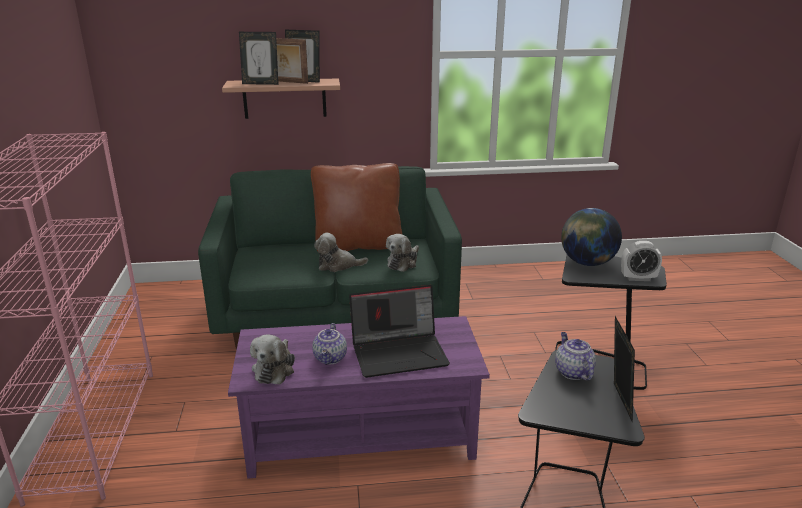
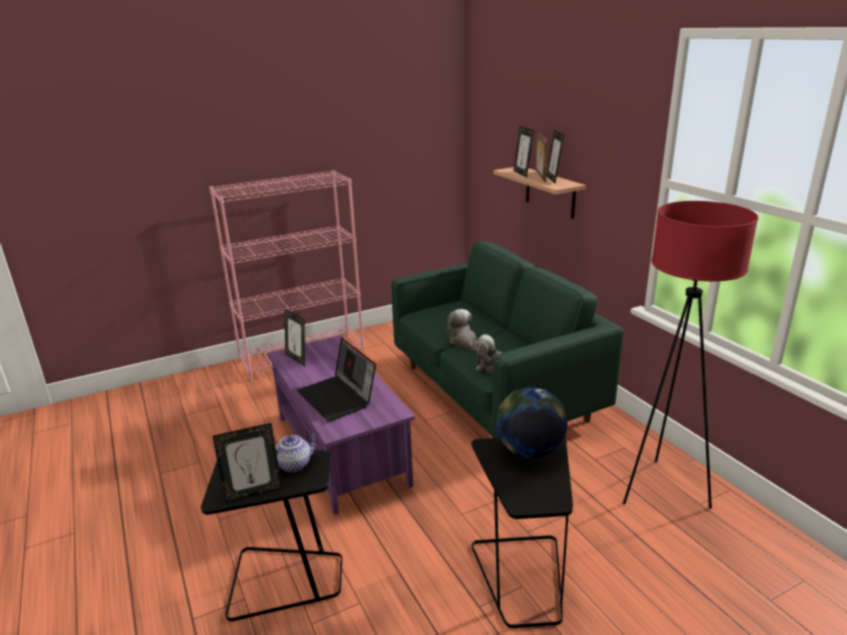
camera: 70 degrees right, 0 degrees up
(274, 369) = (297, 359): plush toy -> picture frame
(331, 358) = (318, 374): teapot -> none
(358, 245) = (509, 339): brown pillow -> none
(522, 286) = (661, 490): none -> red floor lamp
(638, 278) = (516, 490): alarm clock -> none

